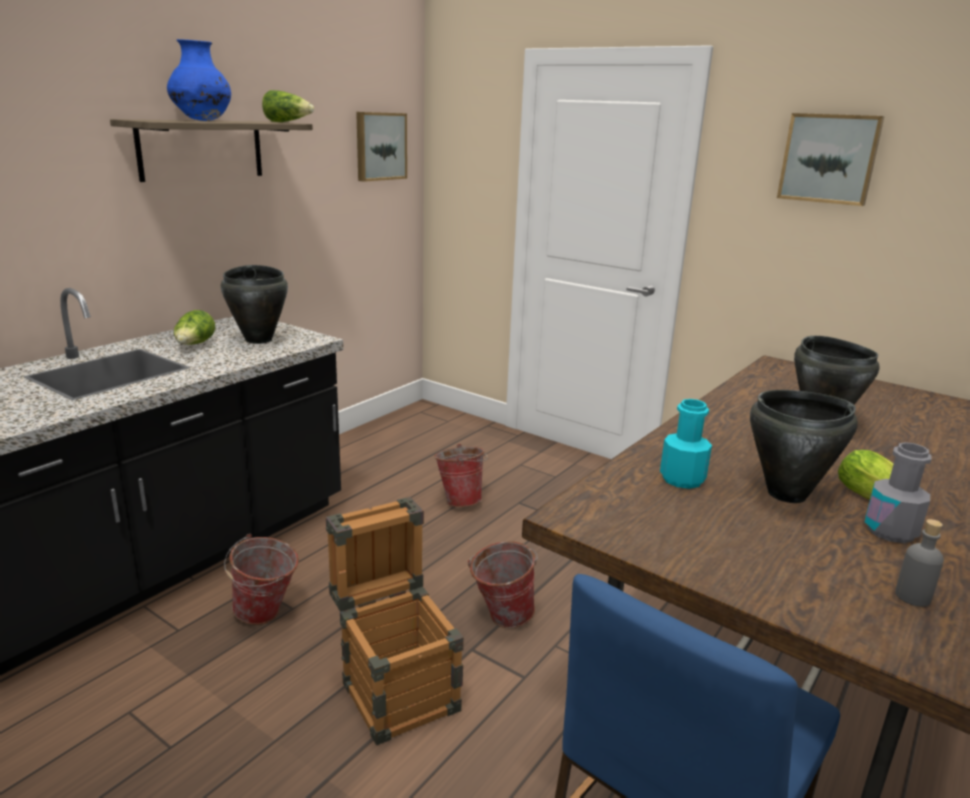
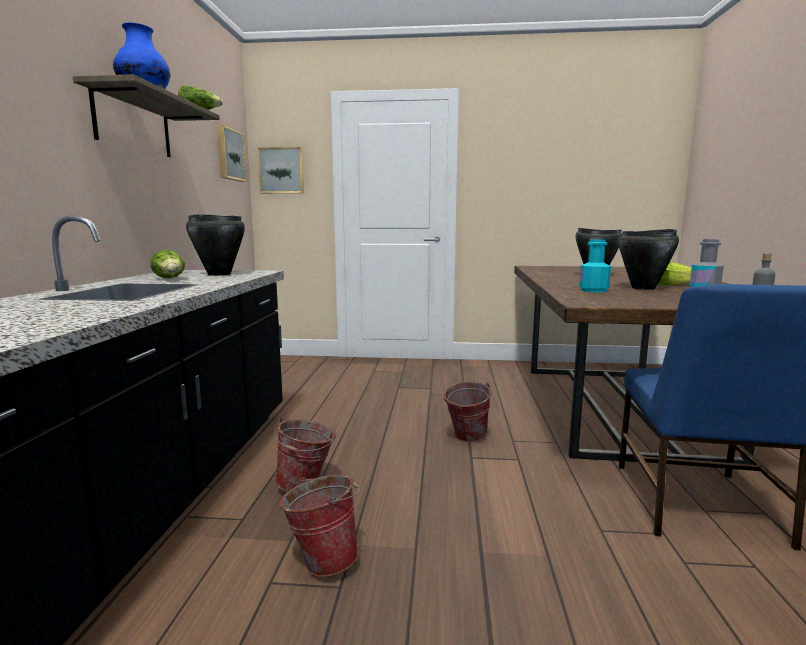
camera: 30 degrees left, 10 degrees down
(395, 686) = (453, 490): crate -> none
(460, 500) = (360, 394): bucket -> bucket (323, 560)
(829, 158) = (533, 148): picture -> picture (281, 170)

